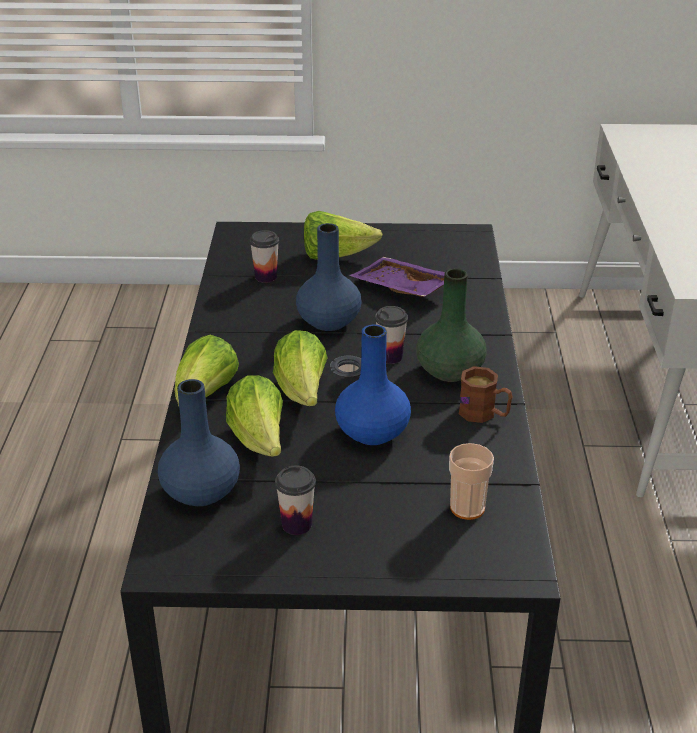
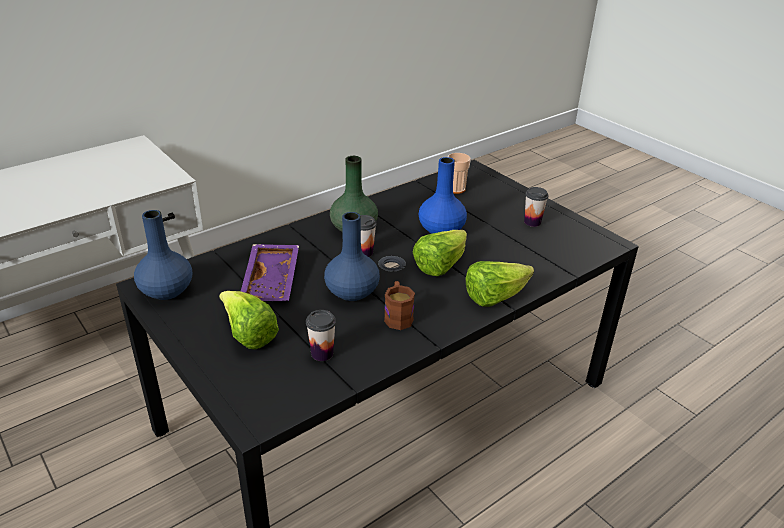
camera: 130 degrees left, 0 degrees up
(202, 492) = (558, 256): blue vase -> blue vase (166, 290)
(259, 440) = (498, 259): lettuce -> none
(484, 414) = (380, 207): brown mug -> brown mug (398, 316)

